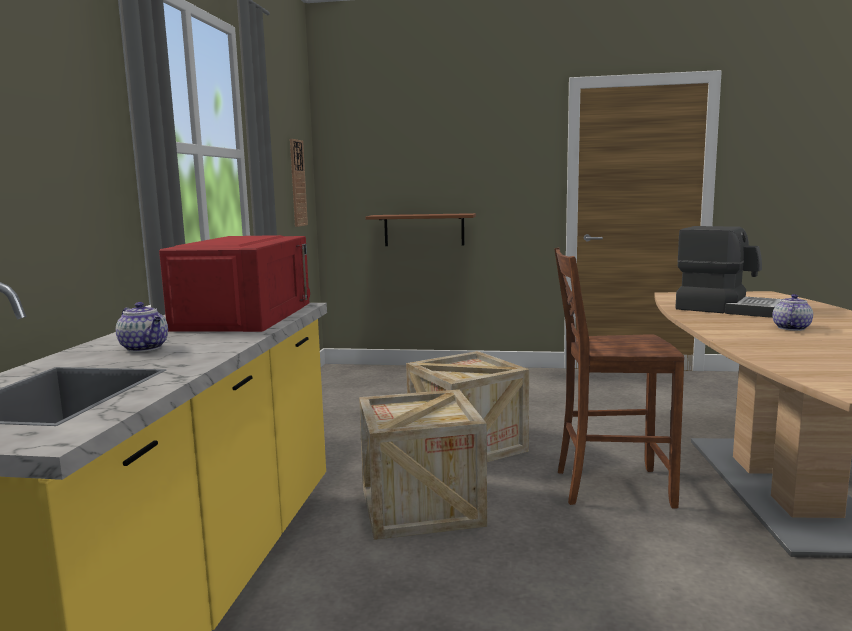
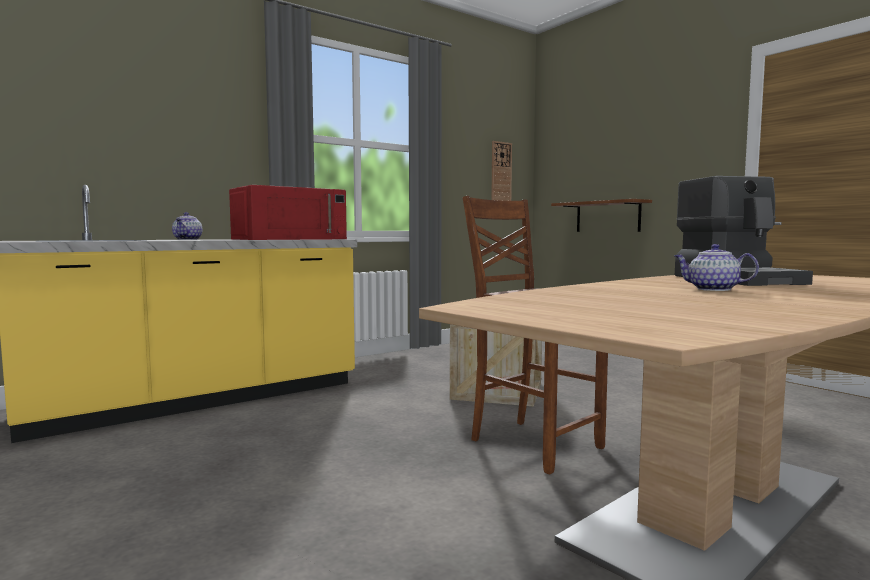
camera: 45 degrees right, 5 degrees down
(421, 506) = (382, 407): crate -> none
(791, 328) = (712, 289): teapot -> teapot turned 135 degrees counterclockwise

